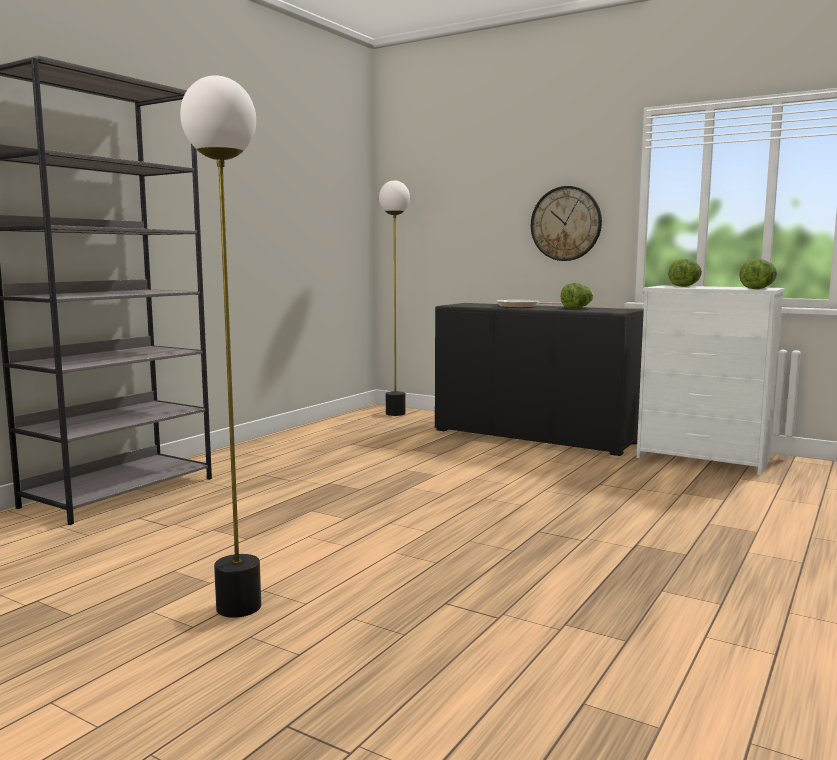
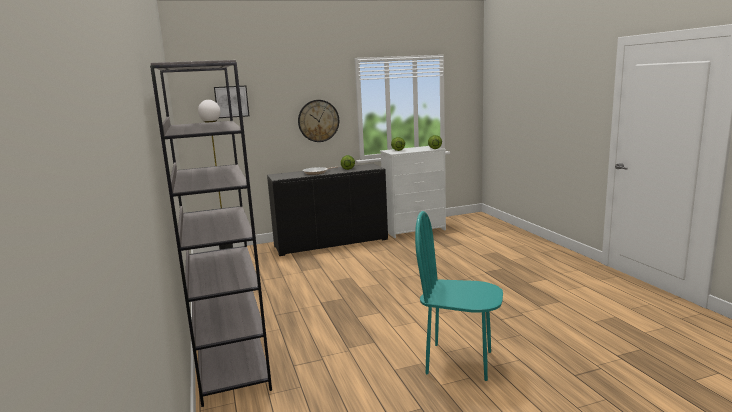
camera: 50 degrees left, 5 degrees up
(239, 607) = (459, 362): floor lamp -> turquoise chair
(442, 187) = (231, 101): none -> picture

